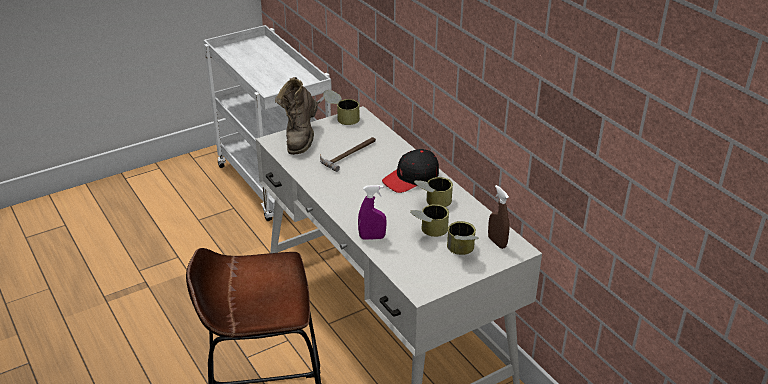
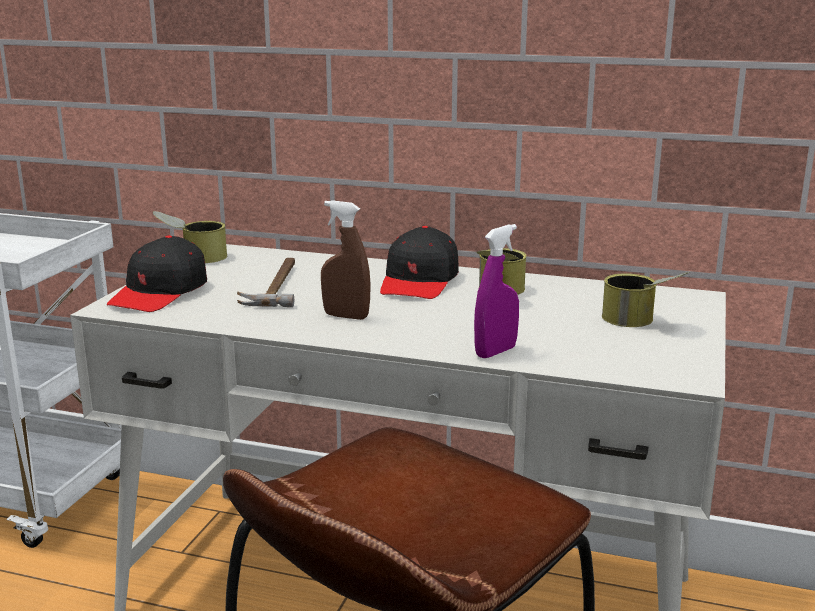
camera: 40 degrees left, 15 degrees down
(300, 138) = (160, 293): brown boot -> black cap
(428, 232) = (557, 319): can -> none
(497, 242) = (658, 300): brown spray bottle -> brown spray bottle (346, 316)

